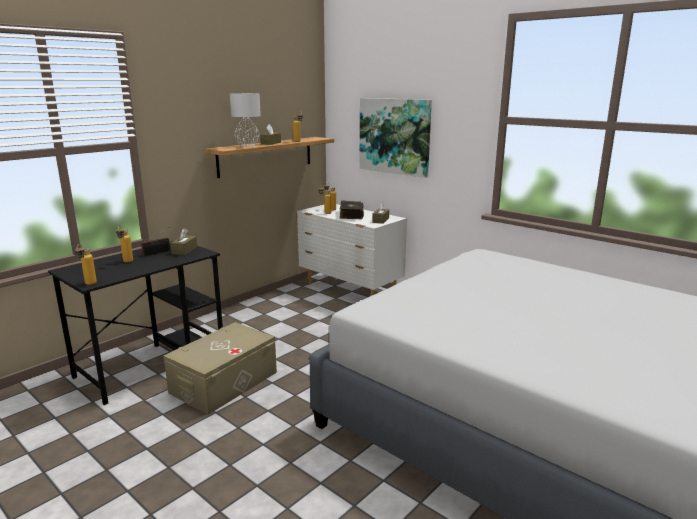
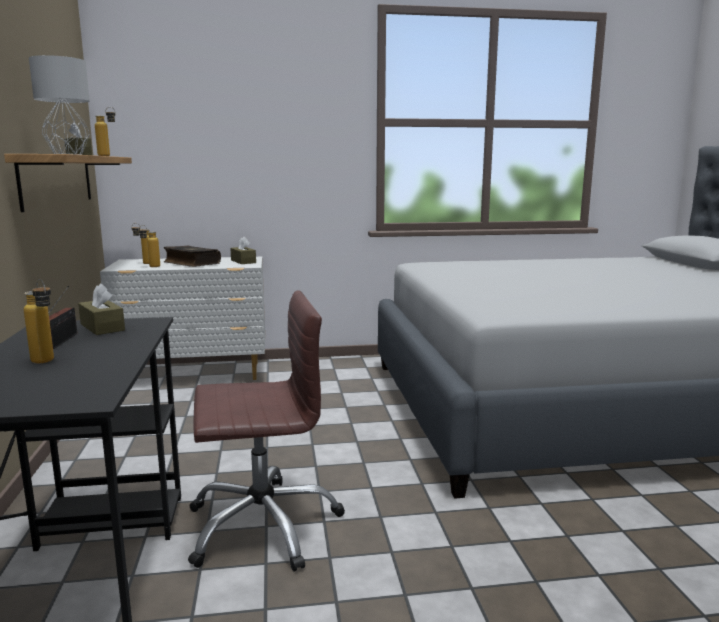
camera: 50 degrees left, 5 degrees down
(88, 284) = (91, 402): bottle -> none
(224, 382) = (262, 524): beige storage box -> brown office chair
(394, 136) = (230, 150): picture -> none

